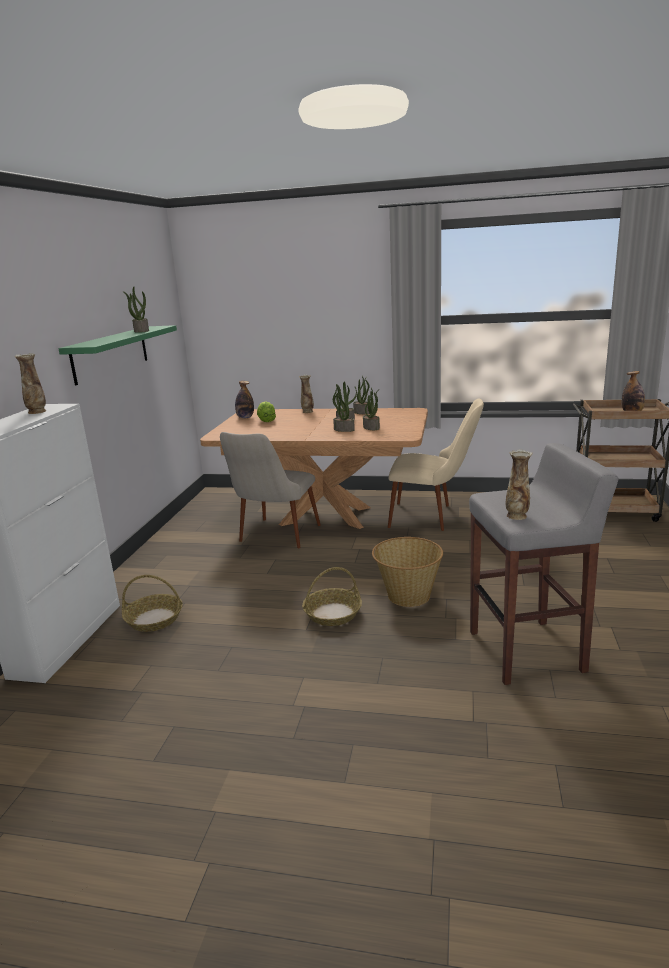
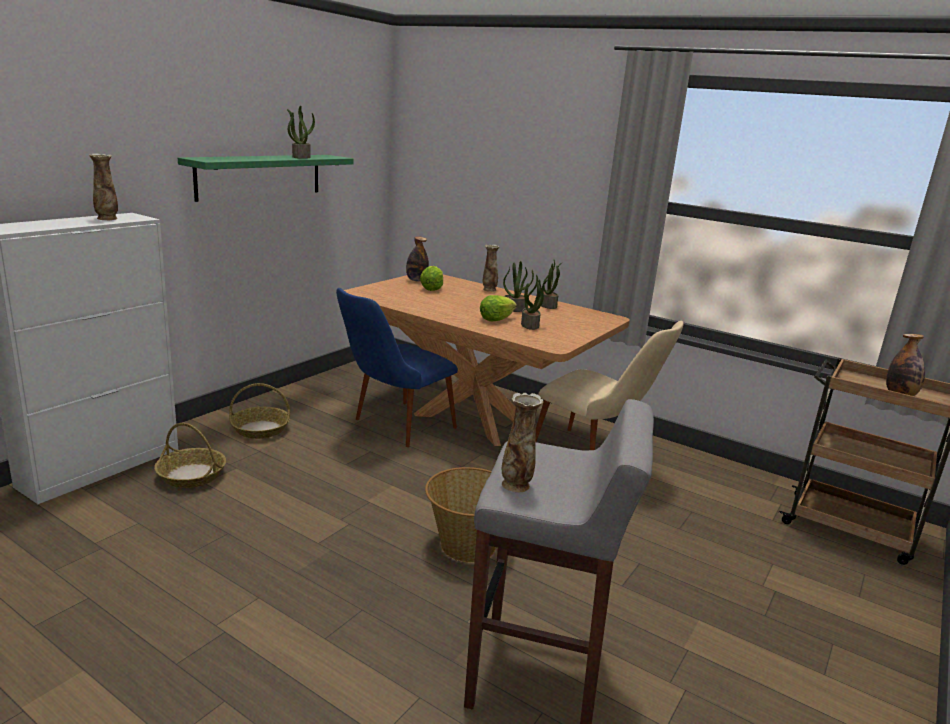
camera: 20 degrees right, 0 degrees up
(274, 539) = (393, 428): beige chair -> blue chair
(332, 613) = (364, 535): basket -> basket (260, 429)
(343, 430) = (496, 319): potted plant -> lettuce

